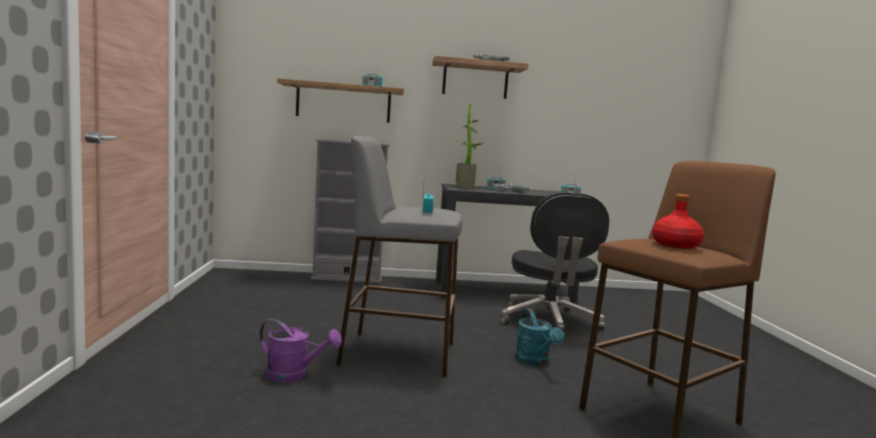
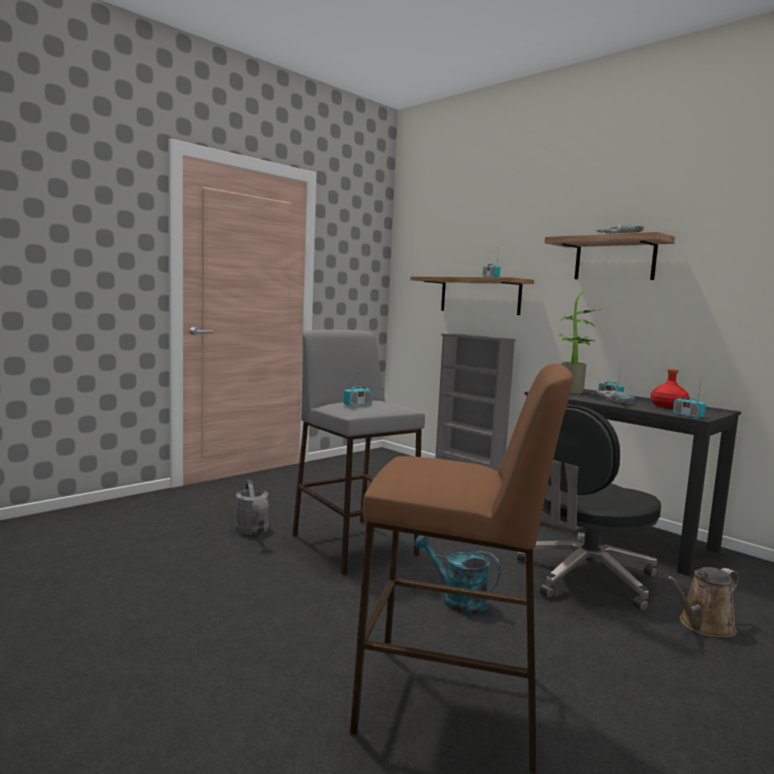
camera: 50 degrees right, 0 degrees up
(294, 375) = (253, 531): purple watering can -> grey watering can
(535, 361) = (457, 600): turquoise watering can -> turquoise watering can turned 90 degrees clockwise
(631, 327) = (703, 626): none -> brown watering can
(675, 245) = (425, 470): red bottle -> red bottle (668, 406)

